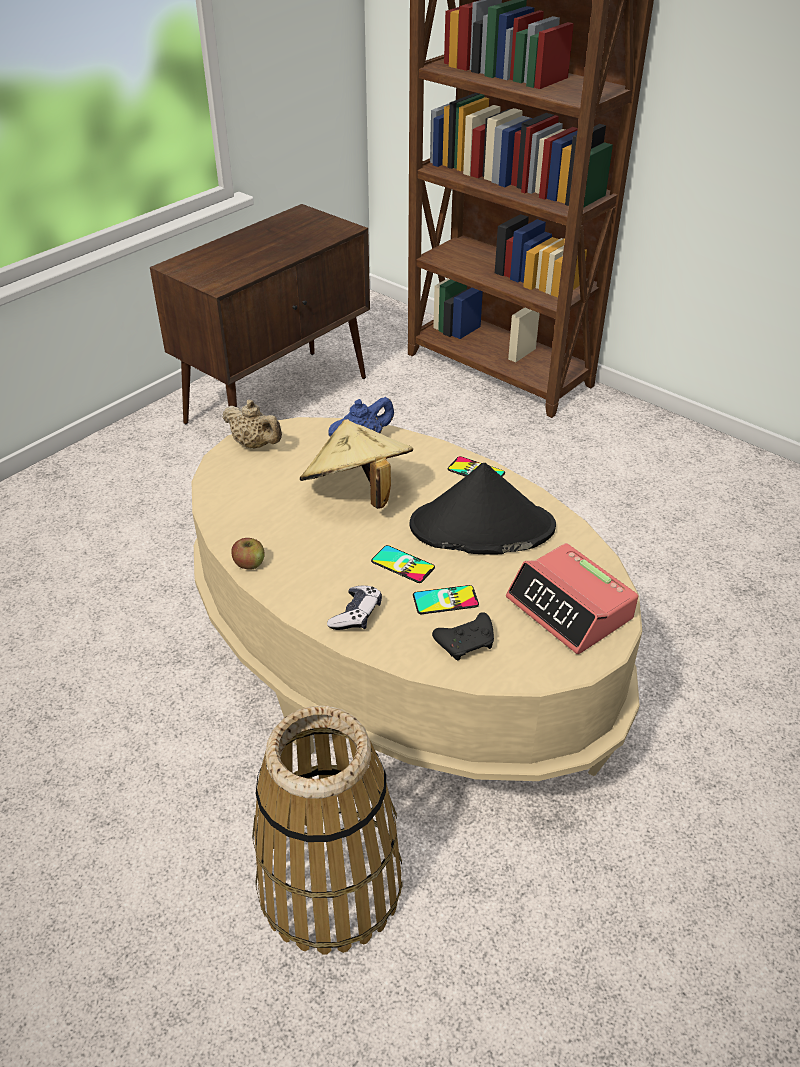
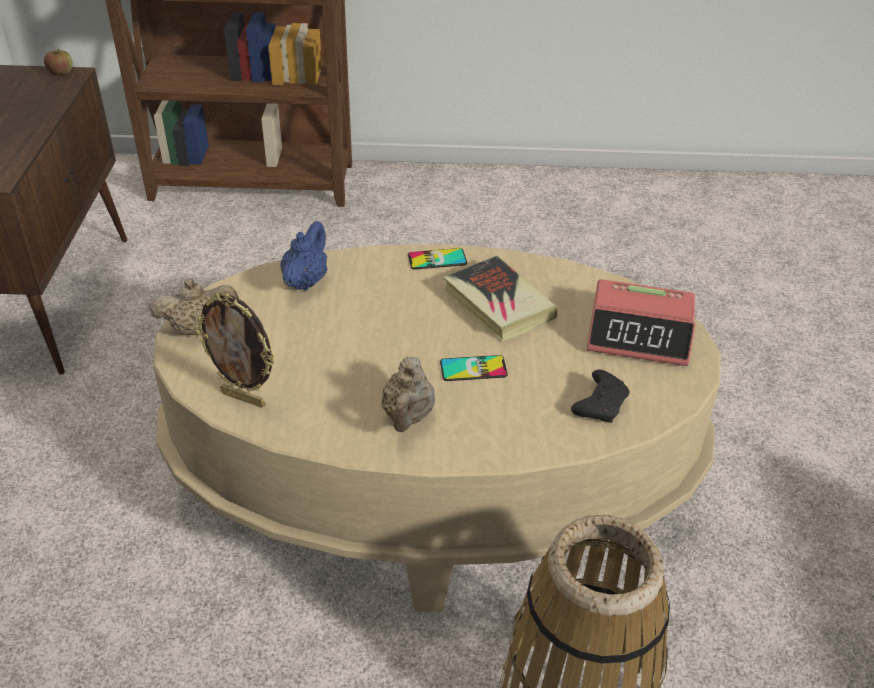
camera: 40 degrees left, 0 degrees up
(230, 504) = (244, 398): none -> picture frame
(249, 563) = (335, 443): apple -> apple (61, 72)
(316, 572) = (408, 417): none -> beige teapot
(356, 615) = (488, 433): game controller -> none
(357, 493) = (358, 327): beige hat -> none
(445, 600) = (543, 379): phone -> none
(481, 527) = (498, 304): black hat -> book

